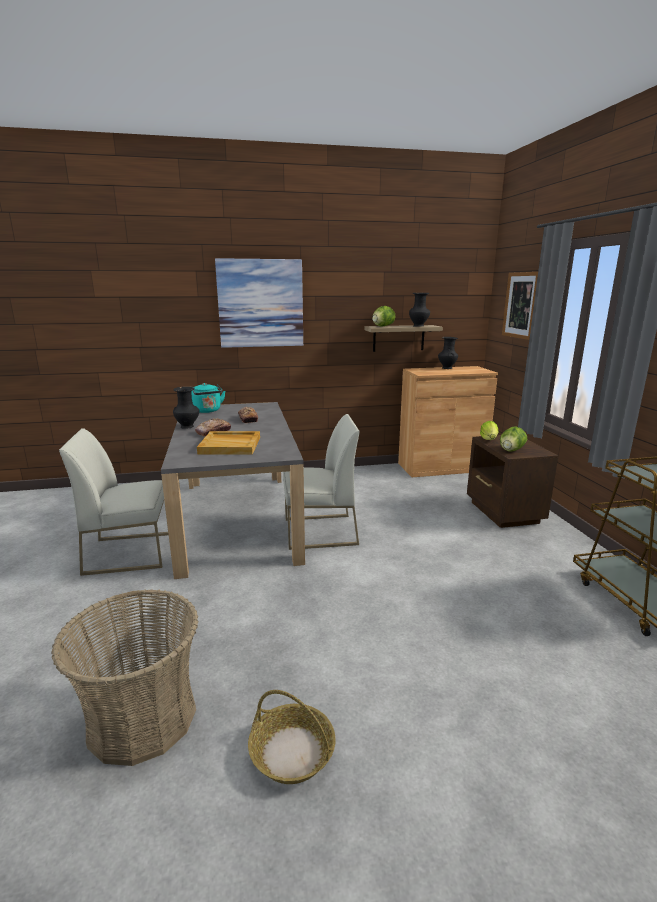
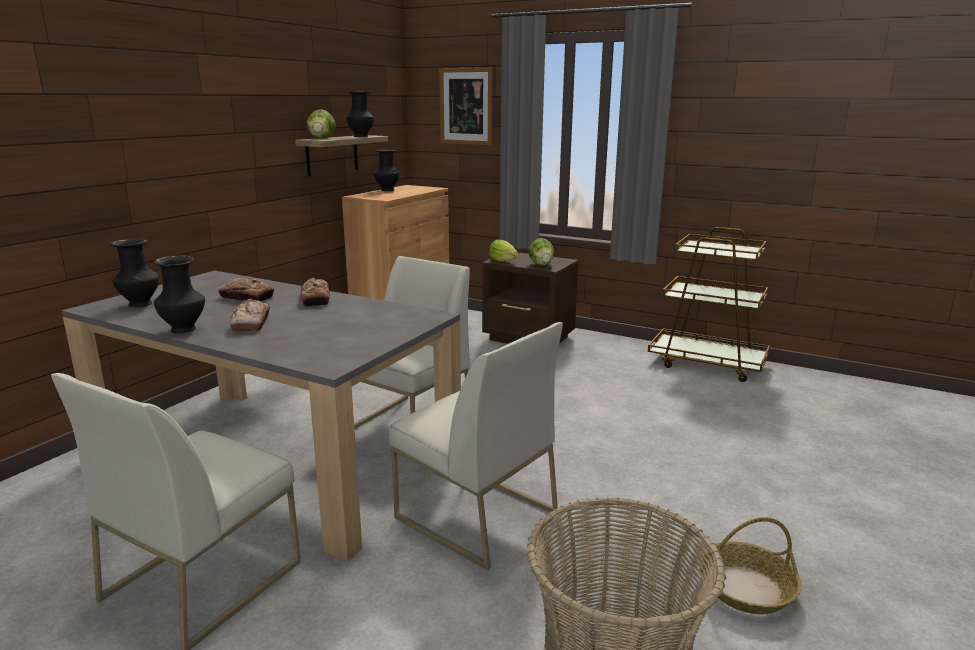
camera: 50 degrees left, 0 degrees up
(207, 411) = (140, 304): turquoise kettle -> black vase
(231, 445) = (332, 328): beige tray -> none
(253, 596) = (474, 515): none -> white chair
(260, 303) = (156, 107): picture -> none
(269, 428) = (315, 299): none -> bread

